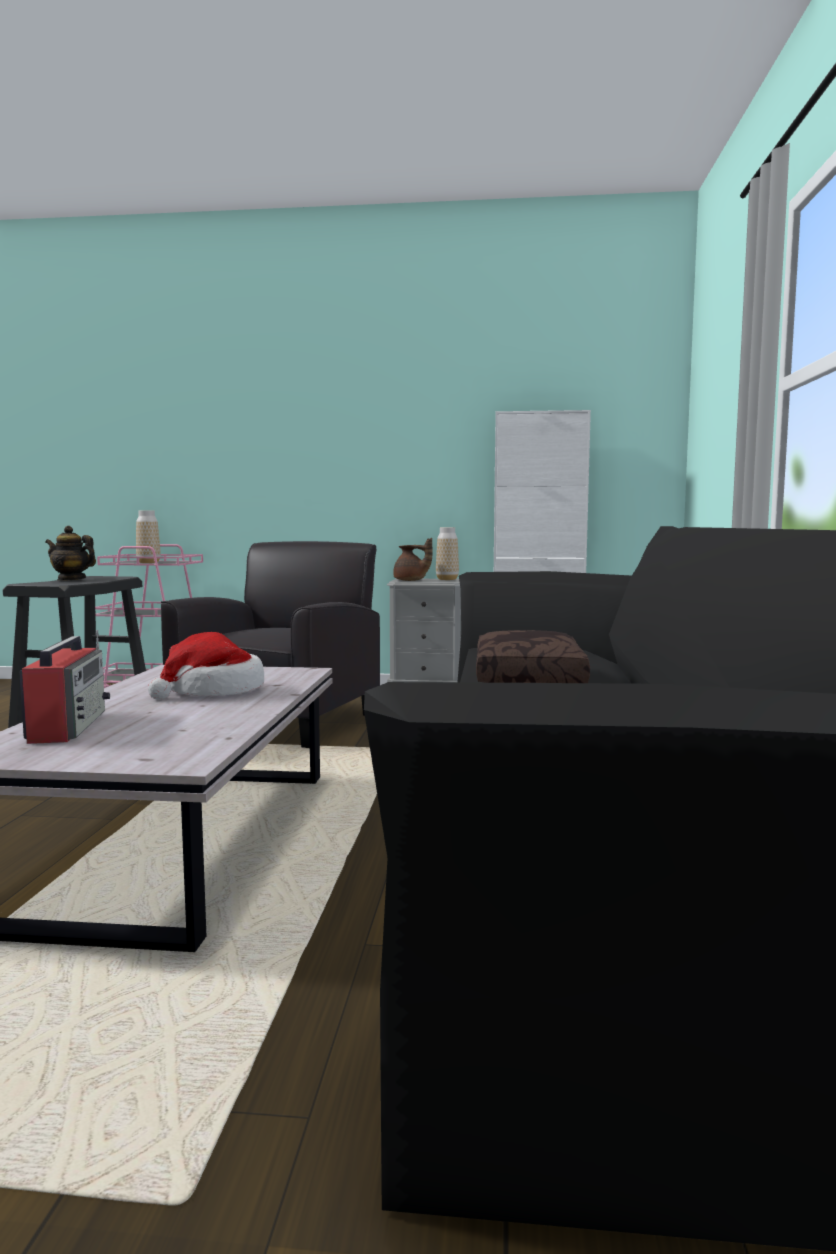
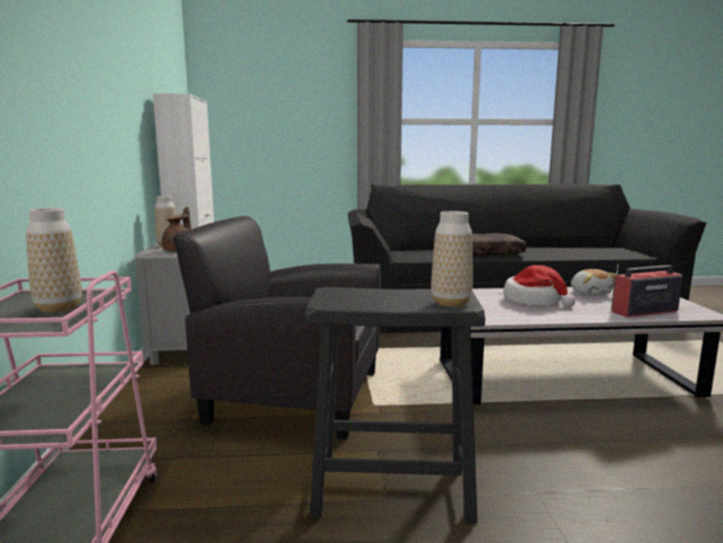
camera: 100 degrees left, 5 degrees up
(35, 582) = (450, 303): none -> vase
(71, 579) = (379, 303): teapot -> none
(207, 721) = (590, 293): none -> plush toy

